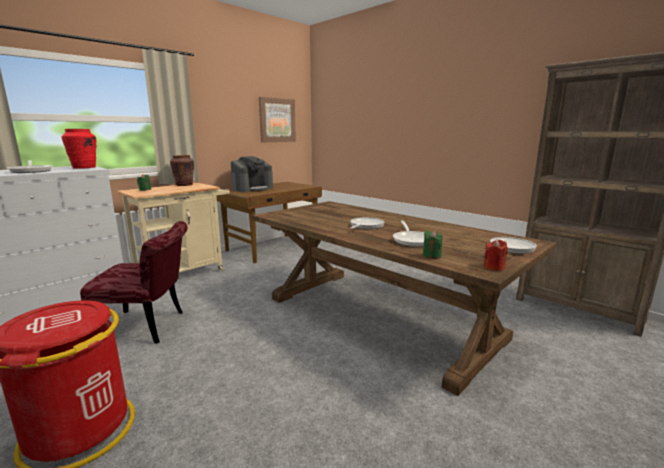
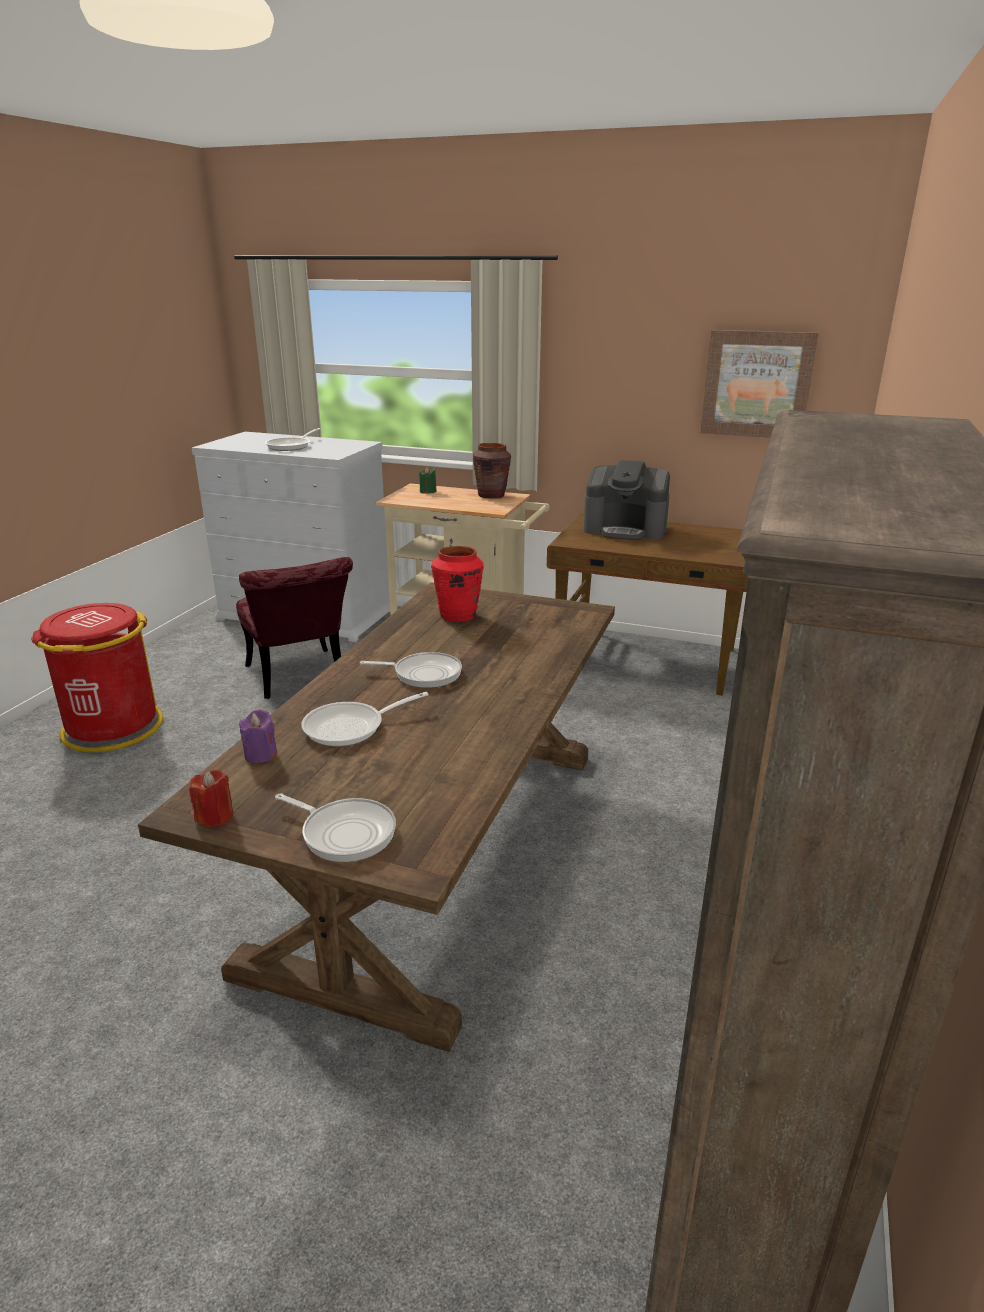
camera: 65 degrees right, 10 degrees up
(84, 168) = (338, 450): red vase -> red vase (458, 616)
(431, 256) = (260, 754): green candle -> purple candle

